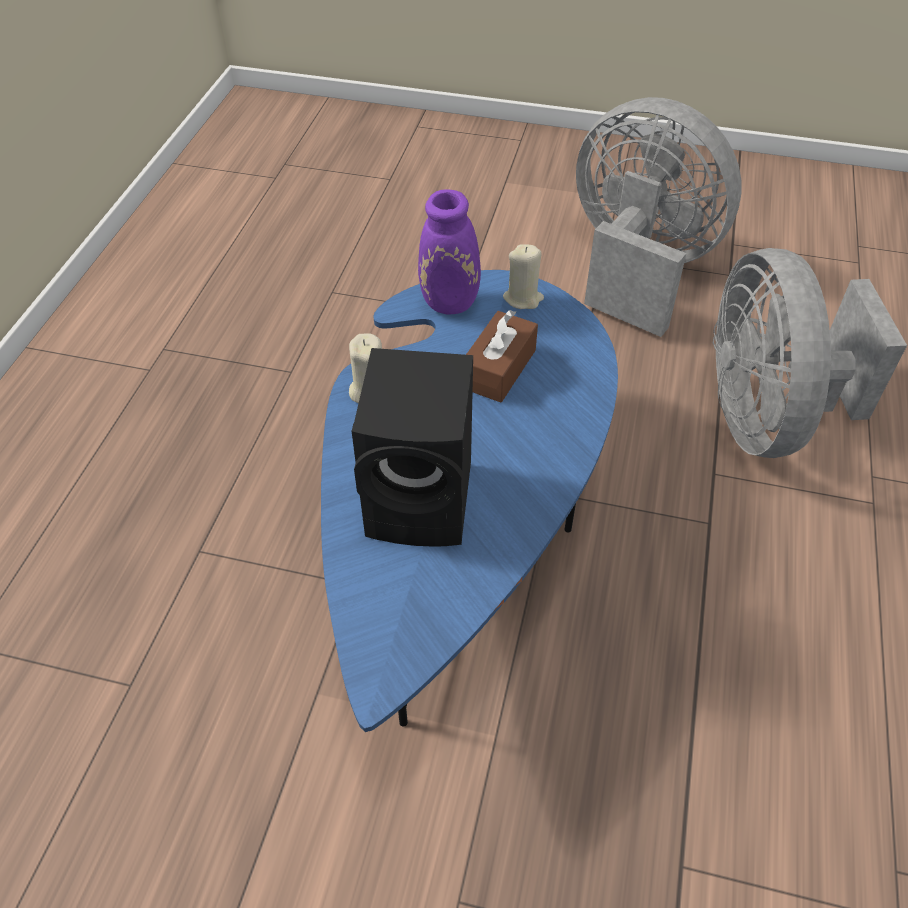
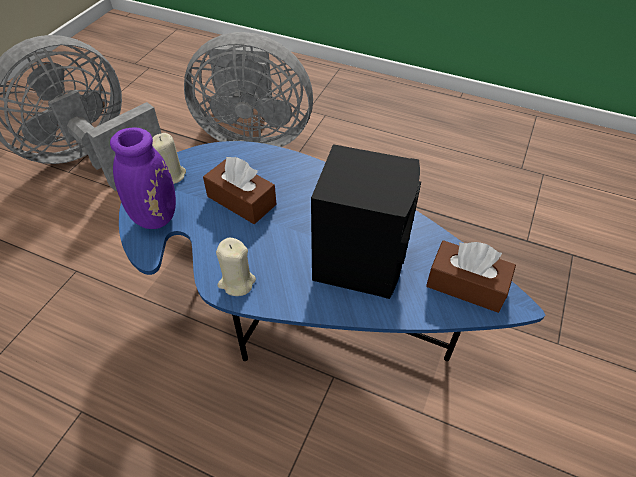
camera: 80 degrees left, 0 degrees up
(402, 625) = (466, 285): none -> brown tissue box

